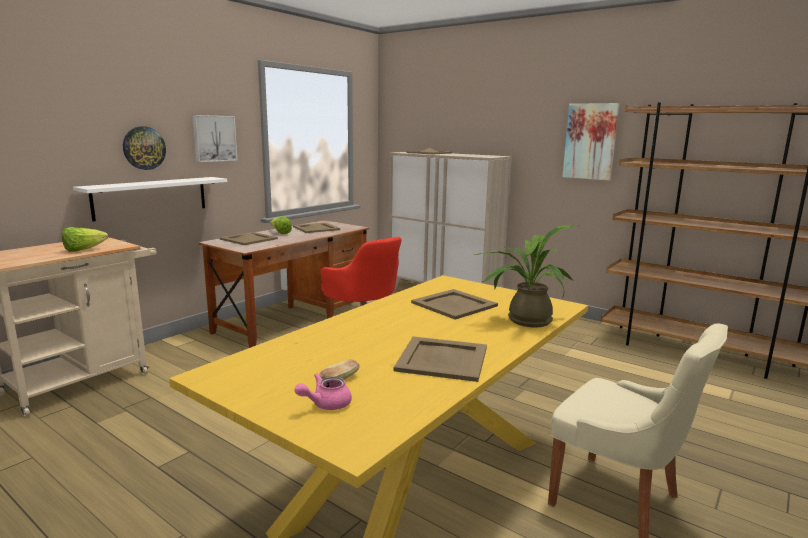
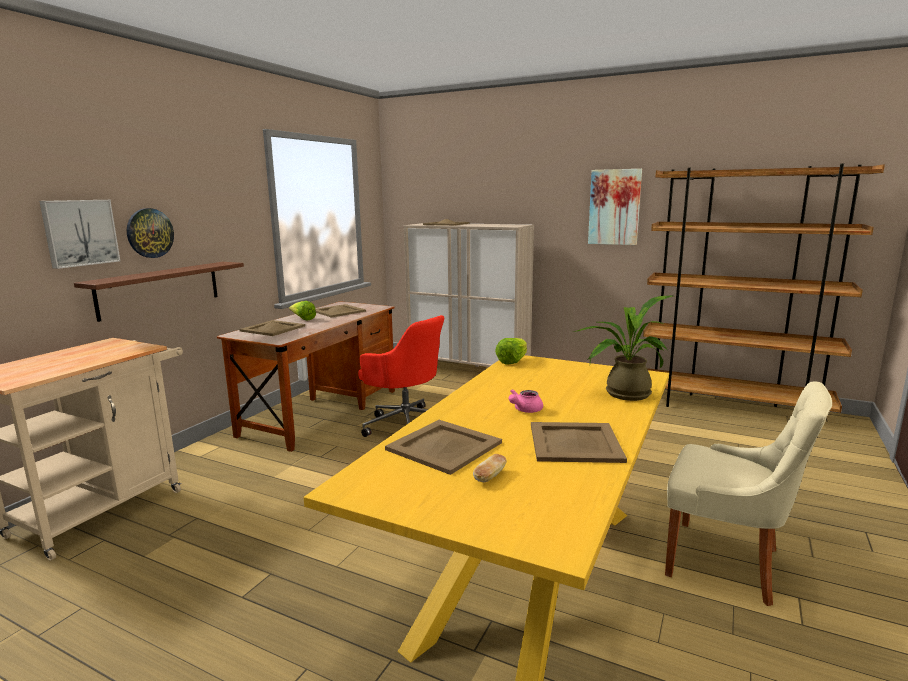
camera: 10 degrees left, 0 degrees up
(83, 250) = (102, 356): lettuce -> lettuce (512, 361)
(151, 197) = (160, 289): white shelf -> brown shelf
(214, 138) = (222, 218): picture -> picture (79, 232)
(325, 404) = (495, 505): pink teapot -> pink teapot (524, 410)
(455, 304) = (544, 383): beige tray -> beige tray (445, 446)

